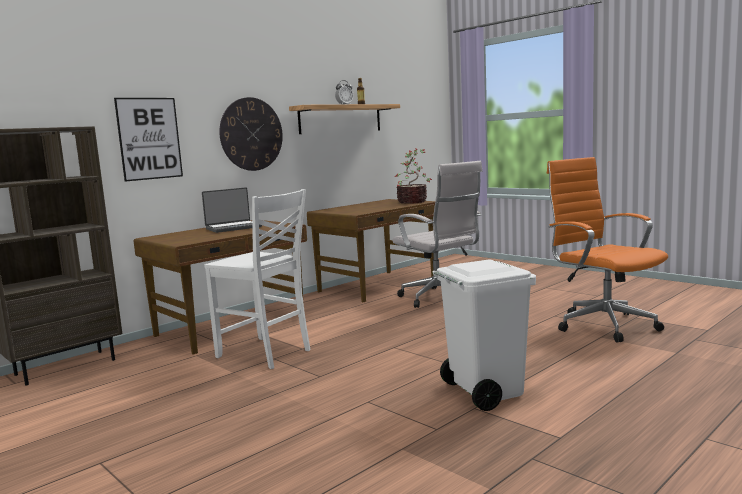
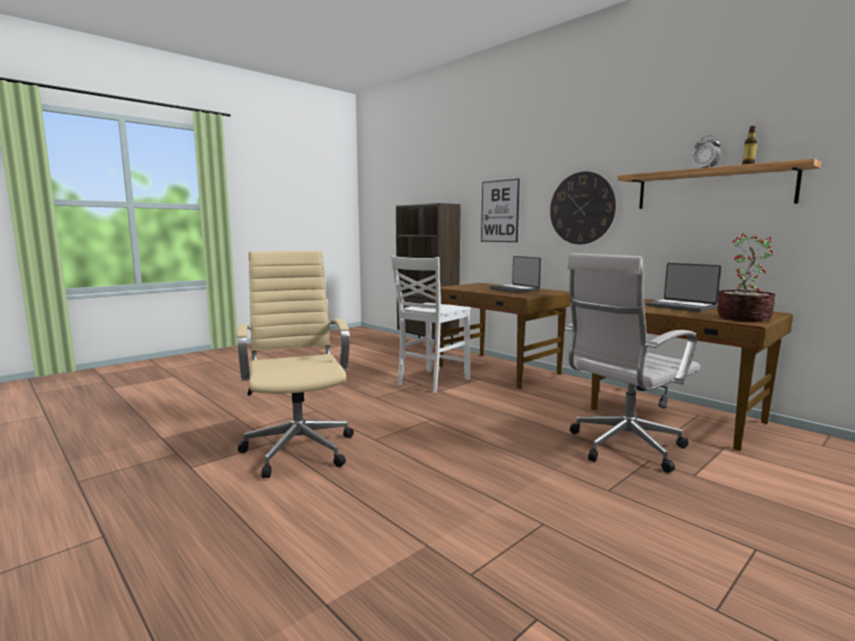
camera: 90 degrees right, 0 degrees up
(364, 206) = (681, 307): none -> laptop
(484, 392) = (299, 448): white trash can -> beige office chair
(602, 324) = (489, 562): orange office chair -> none

